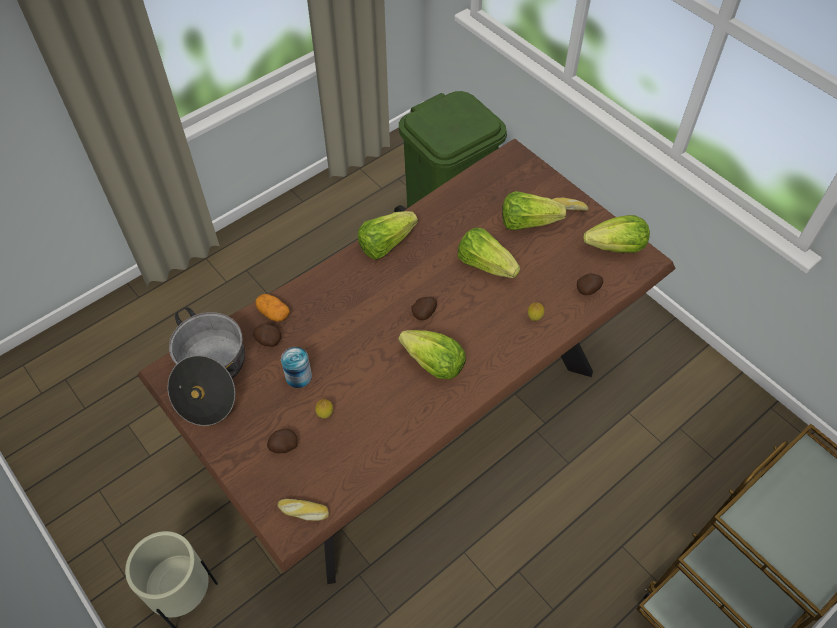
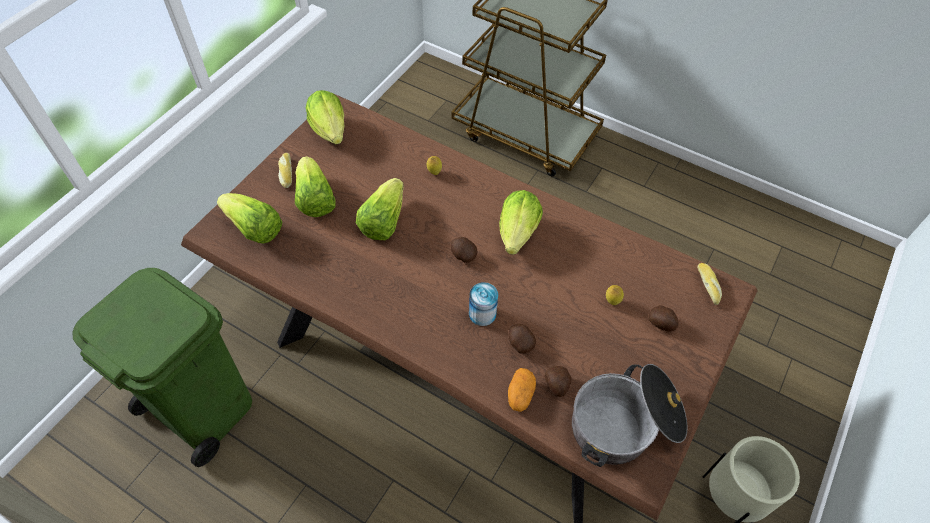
camera: 110 degrees left, 0 degrees up
(298, 376) = (584, 339): can -> can (482, 314)
(385, 244) = (383, 316): lettuce -> lettuce (254, 229)
(588, 289) = (387, 141): potato -> potato (520, 343)

